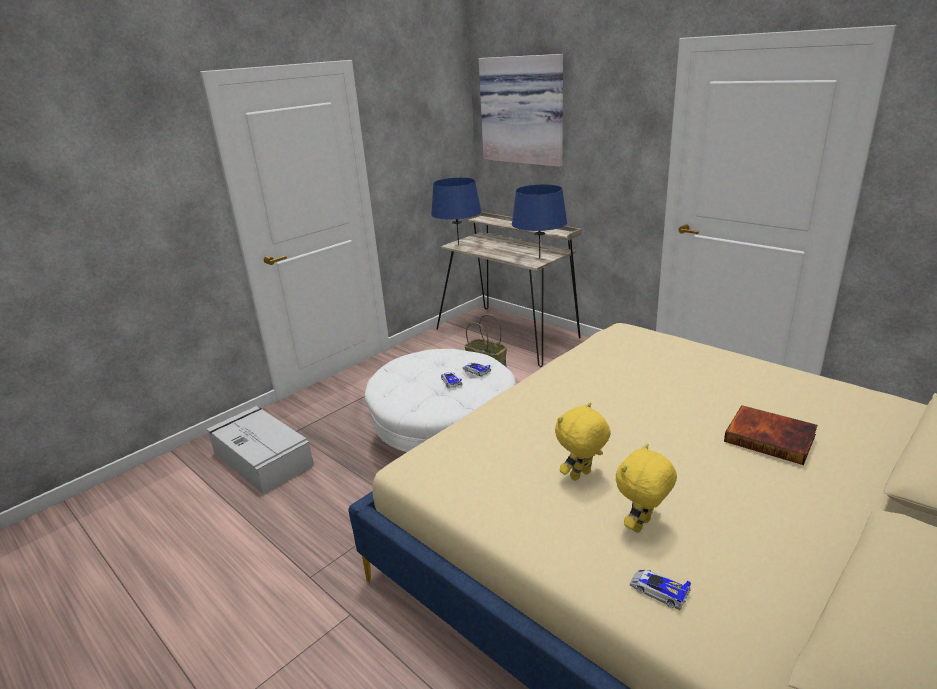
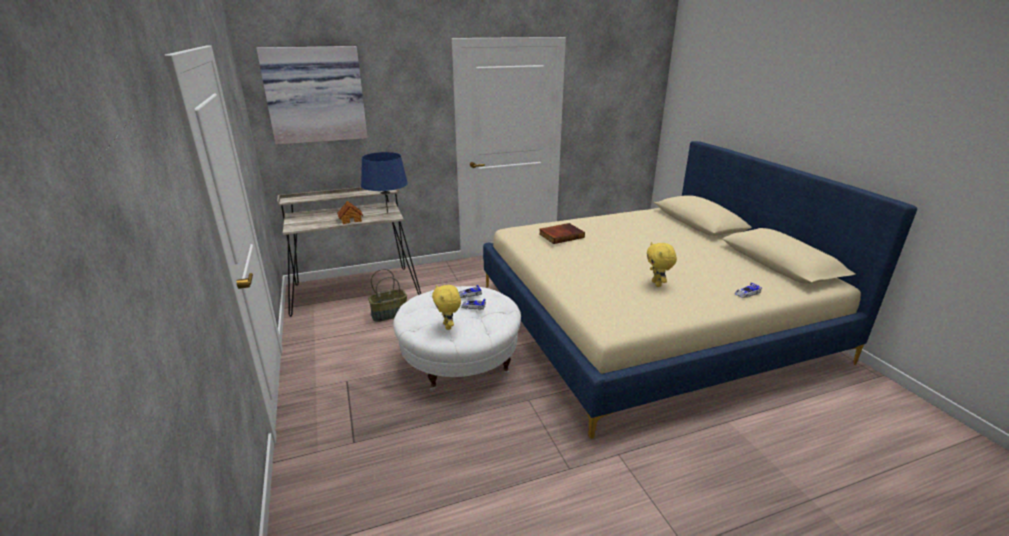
camera: 65 degrees left, 0 degrees up
(262, 458) = (375, 473): grey storage box -> none
(458, 245) = (297, 226): blue table lamp -> none
(500, 253) = (351, 220): none -> toy house
(642, 526) = (703, 283): yellow plush toy -> yellow plush toy (448, 326)
(770, 437) = (655, 238): book -> book (561, 235)

